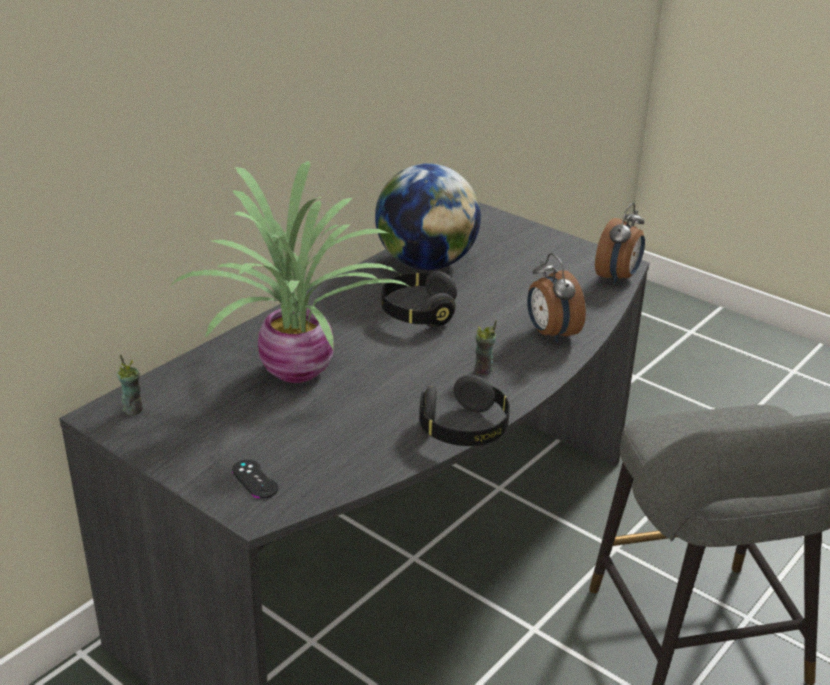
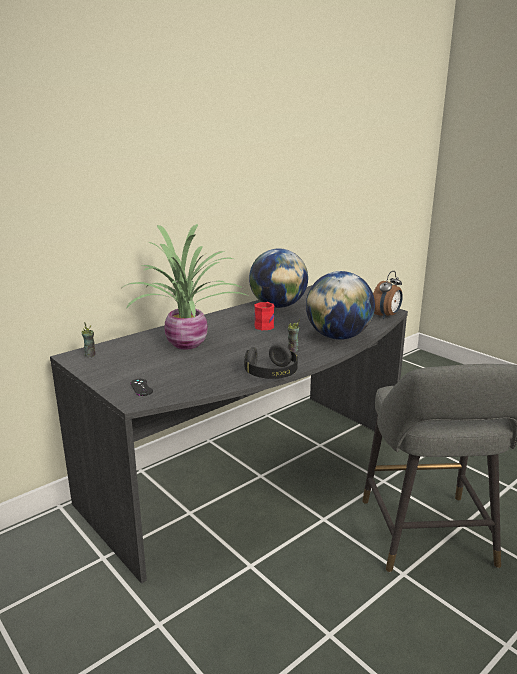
camera: 10 degrees right, 10 degrees down
(418, 313) = (265, 325): black headphones -> red mug
(550, 334) = (338, 337): alarm clock -> globe

